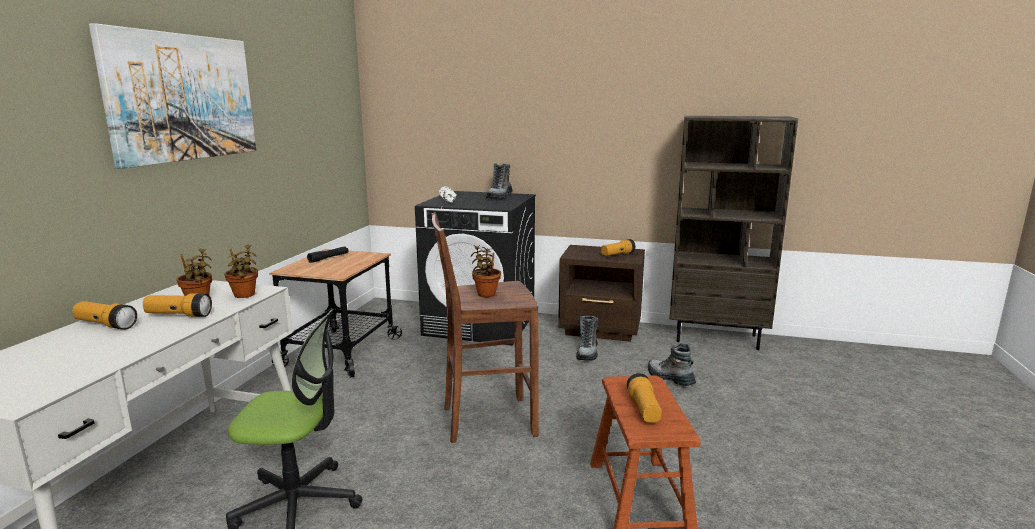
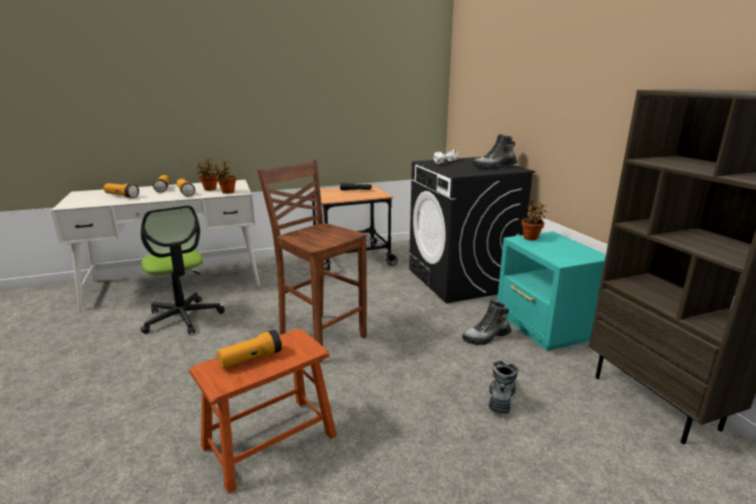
camera: 55 degrees right, 5 degrees up
(183, 97) = (253, 67): picture -> none
(486, 293) = (320, 233): potted plant -> potted plant (531, 237)
(601, 330) = (544, 329): brown nightstand -> turquoise nightstand
(617, 255) = (565, 253): flashlight -> flashlight (122, 196)

